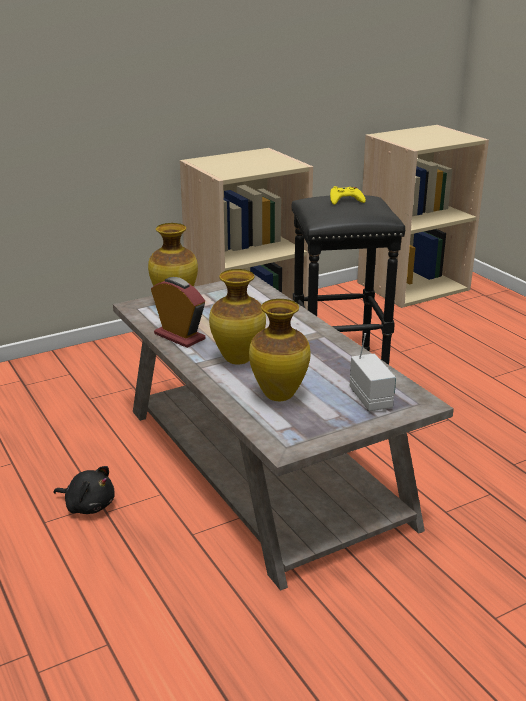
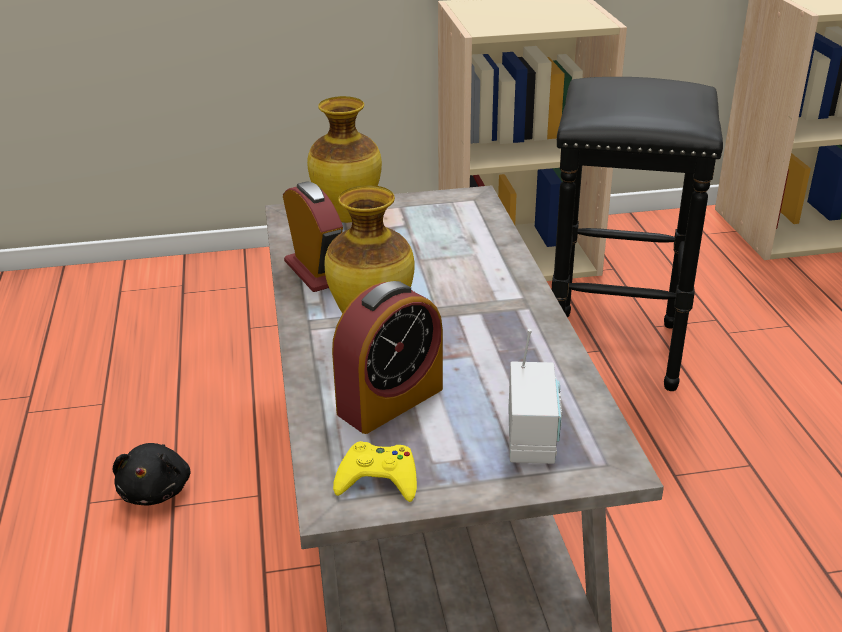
camera: 20 degrees right, 5 degrees up
(88, 505) = (156, 490): black plush toy -> black plush toy turned 45 degrees clockwise
(278, 395) = (390, 401): vase -> alarm clock
(345, 200) = (641, 88): yellow game controller -> yellow game controller (378, 479)

